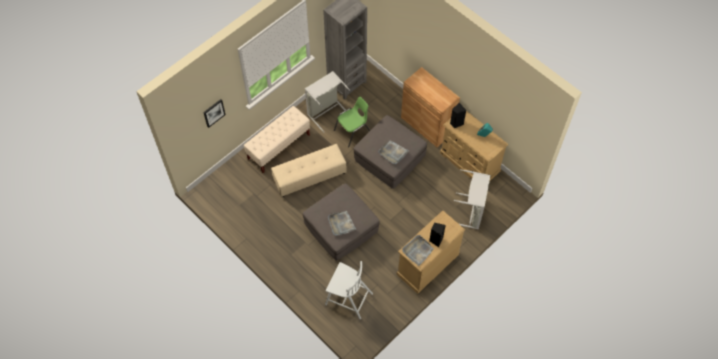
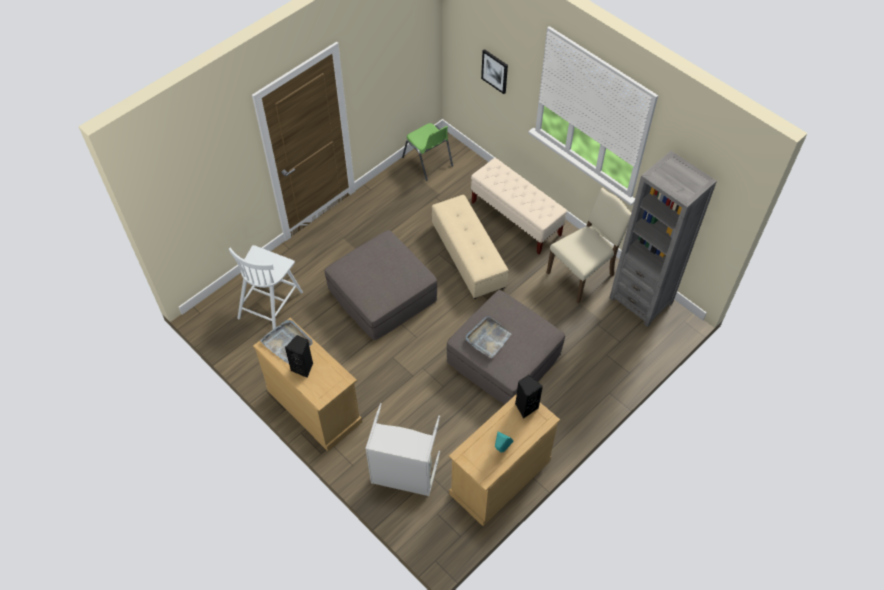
camera: 90 degrees right, 5 degrees down
(326, 112) = (582, 274): grey laundry basket -> beige chair
(341, 224) = (364, 271): grey tray -> none
(353, 131) = (549, 309): green chair -> green chair (428, 162)
(427, 125) = (570, 414): brown cabinet -> none

